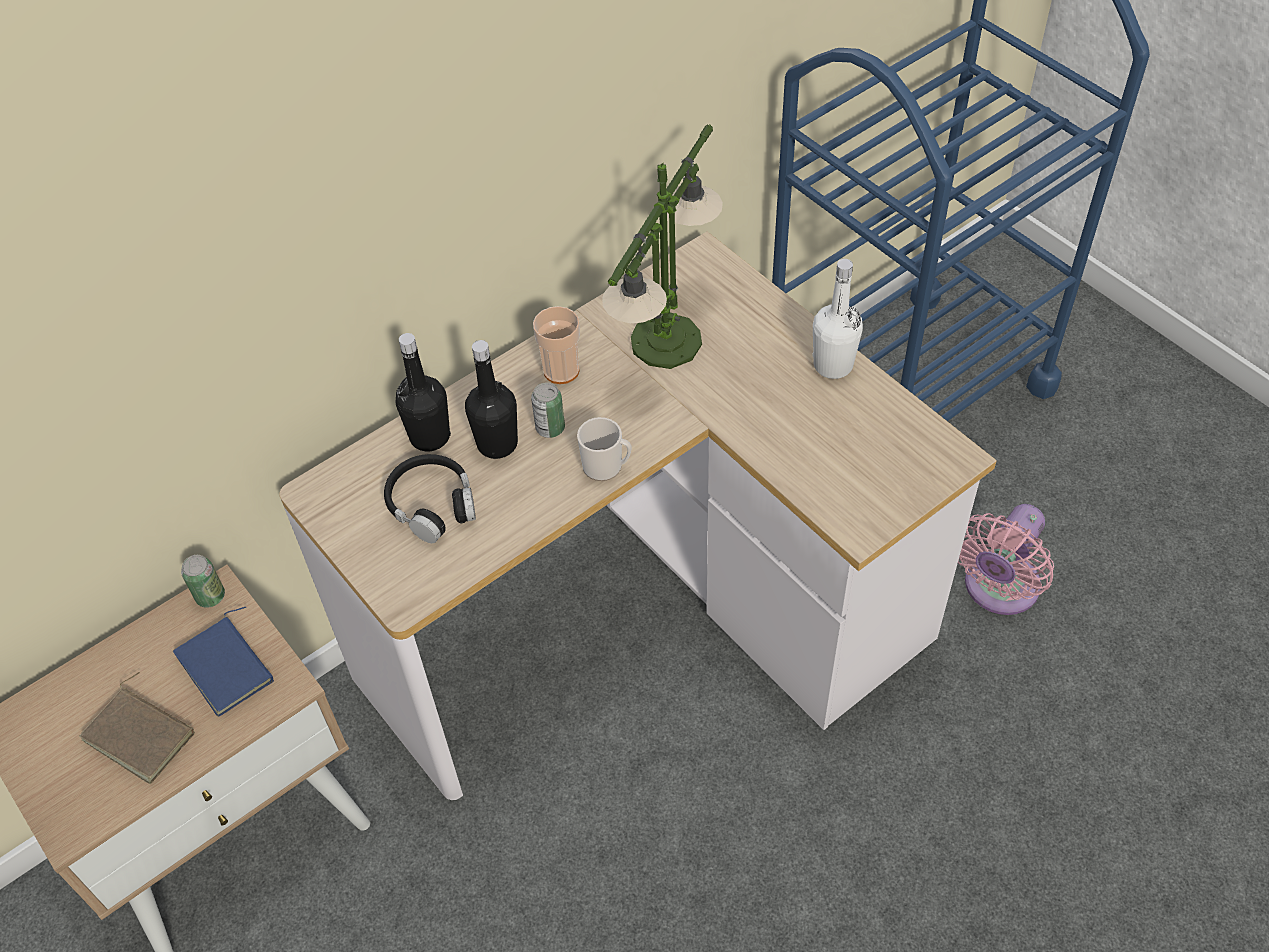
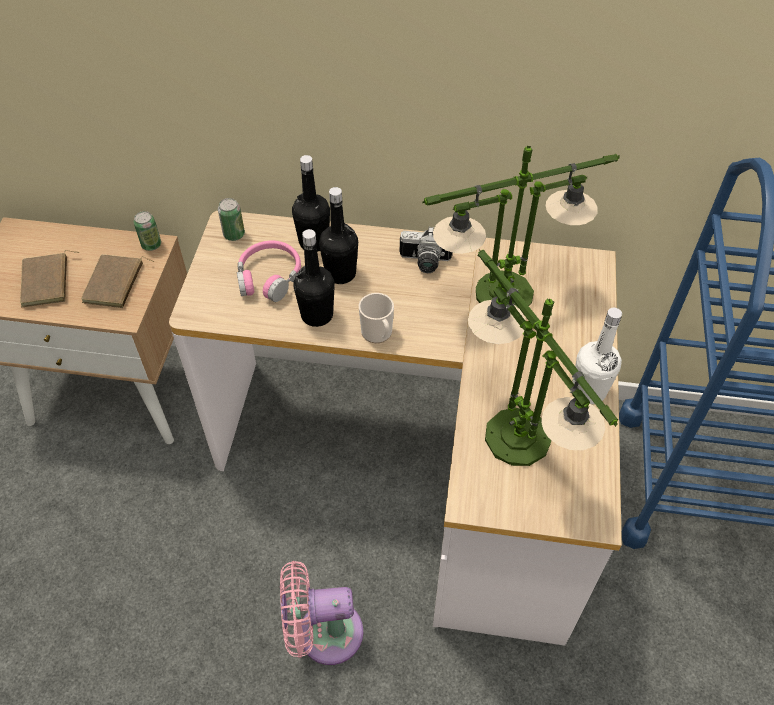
camera: 45 degrees right, 0 degrees up
(228, 667) = (115, 284): blue book -> brown book
(432, 504) = (269, 277): black headphones -> pink headphones
(528, 498) = (317, 315): none -> black bottle
(550, 428) = (377, 288): can -> can (234, 234)
(561, 370) = (424, 263): cup -> camera
(827, 449) = (516, 436): none -> table lamp
(997, 589) = (644, 657): pink fan -> pink fan (323, 633)

